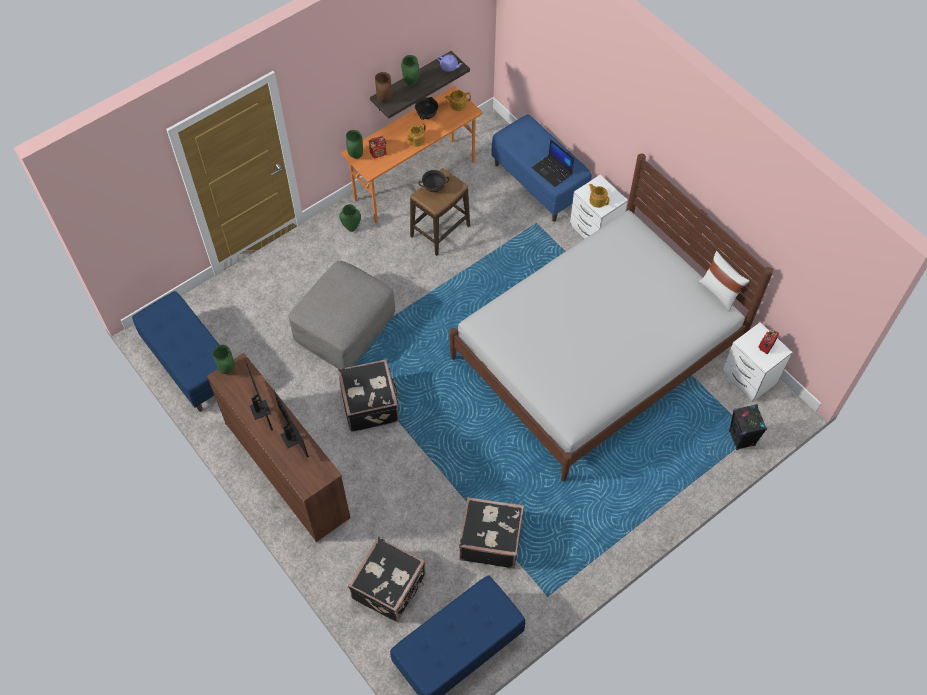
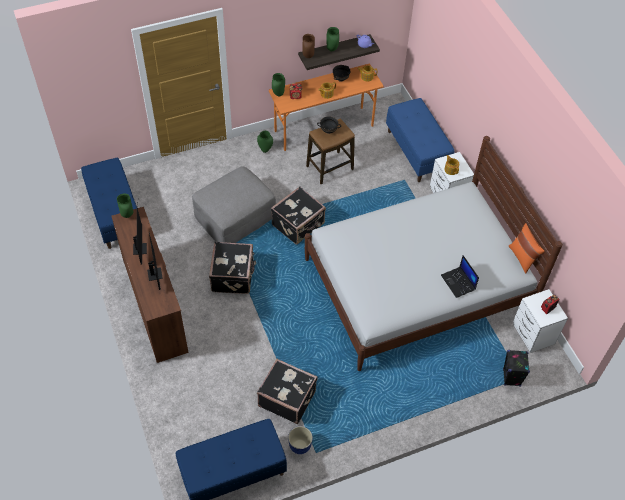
camera: 15 degrees right, 5 degrees down
(390, 587) = (199, 411): black suitcase -> black suitcase (299, 225)
(526, 594) = (300, 446): none -> planter
(553, 171) = (425, 142): laptop -> laptop (458, 282)
(719, 292) = (522, 258): white pillow -> orange pillow

